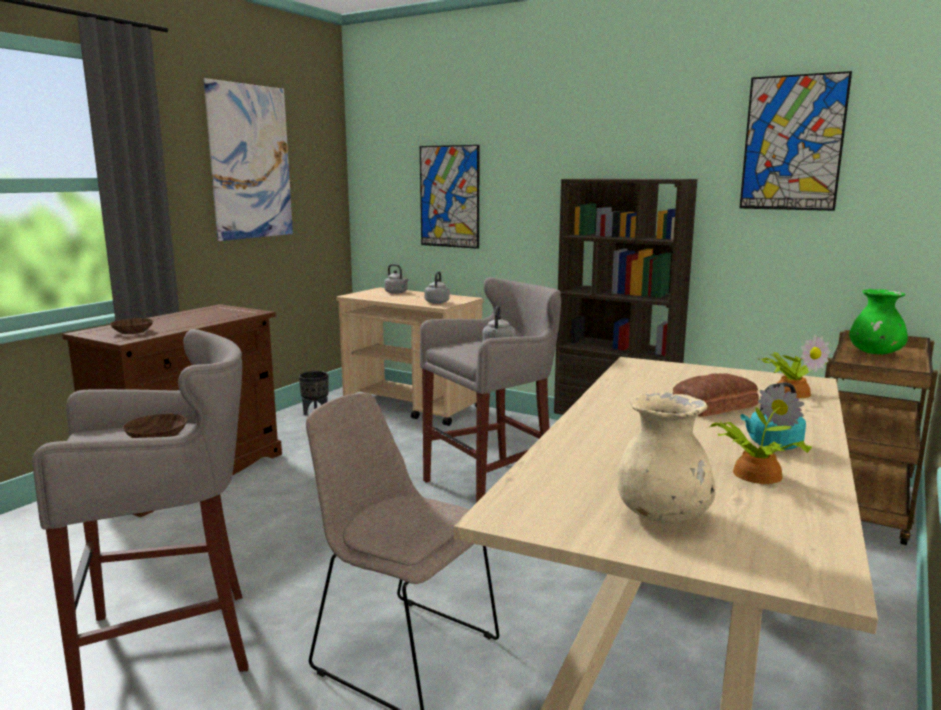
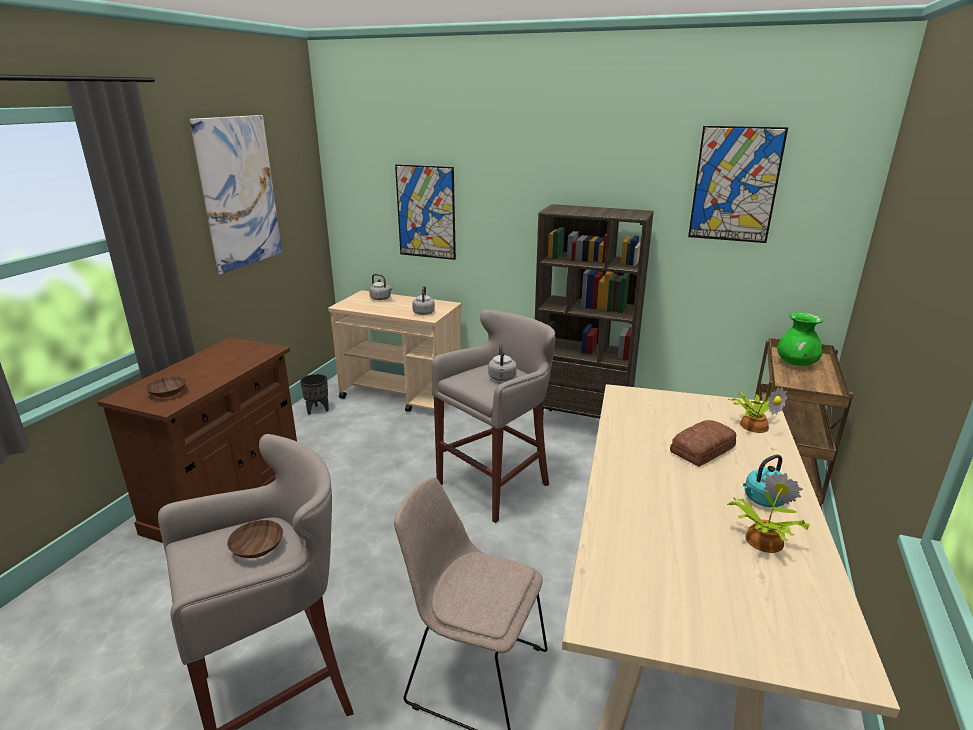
camera: 10 degrees left, 10 degrees up
(662, 516) = (715, 606): beige vase -> none

